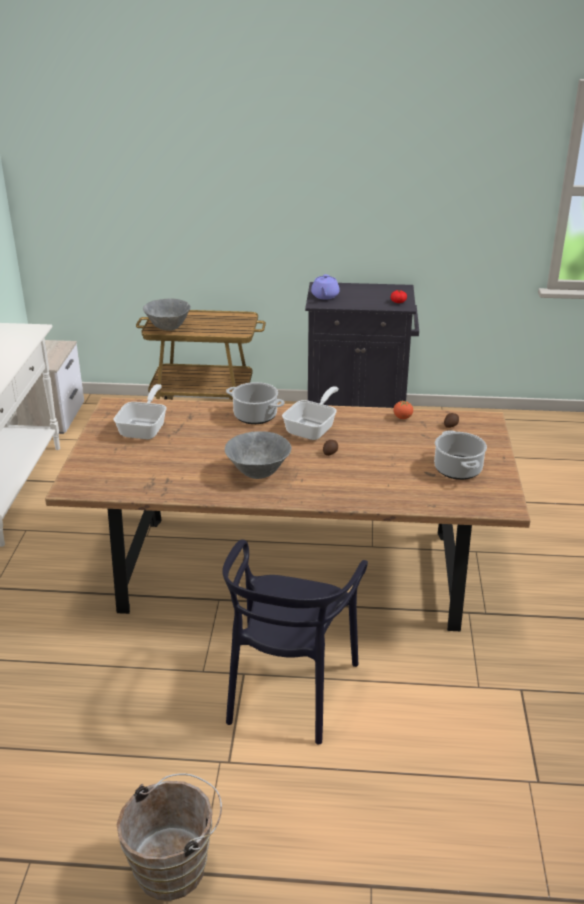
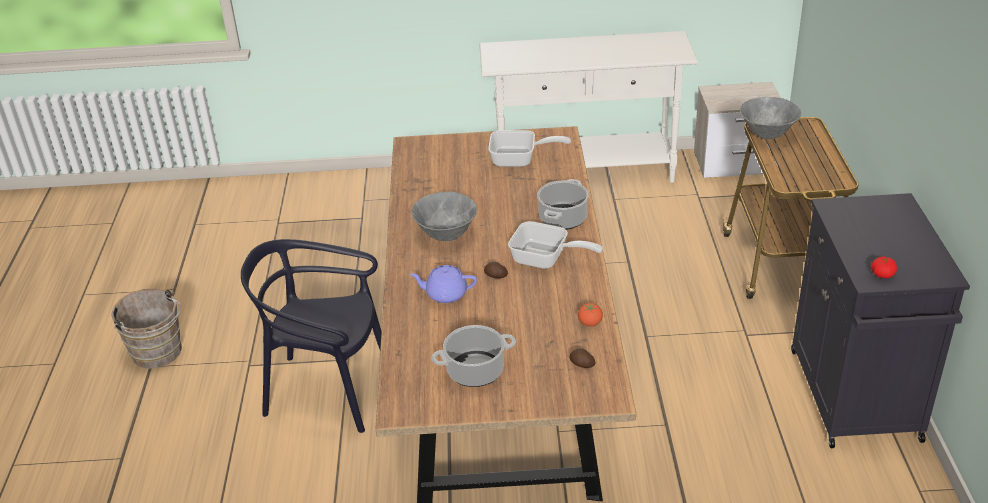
camera: 85 degrees right, 5 degrees up
(325, 296) = (862, 210): purple teapot -> purple teapot (445, 294)

